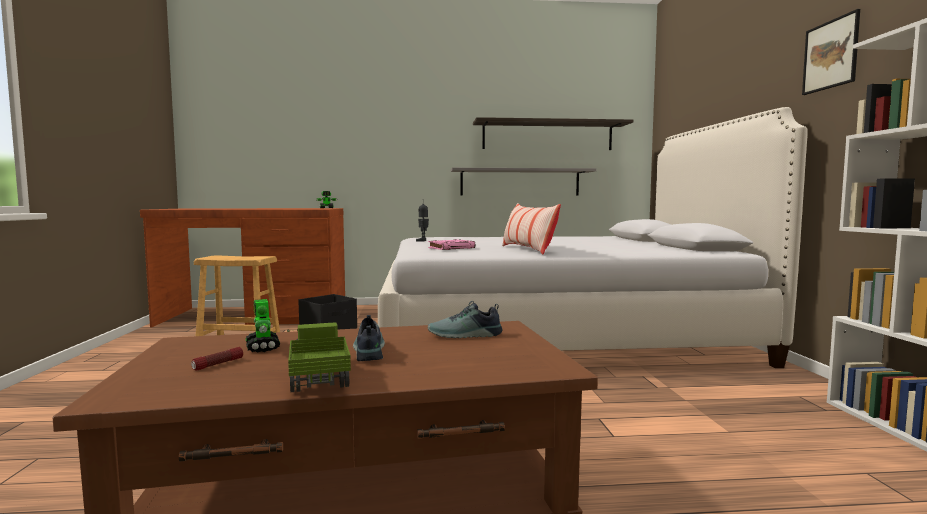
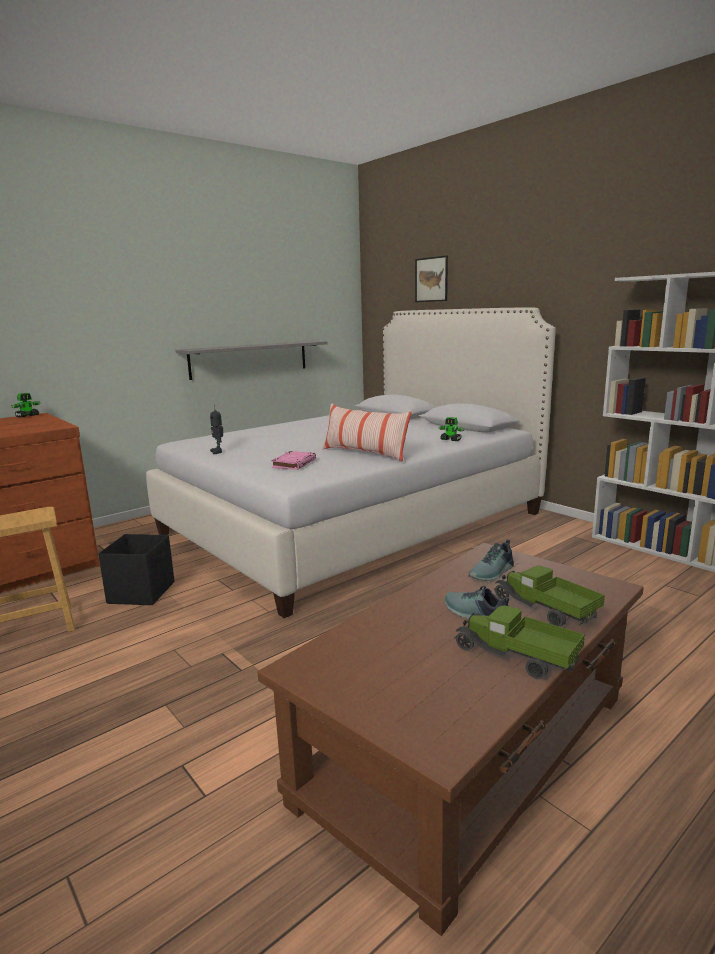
camera: 35 degrees left, 10 degrees up
(218, 364) = (410, 678): flashlight -> none
(262, 347) = (389, 644): toy robot -> toy robot (451, 440)
(435, 363) = (544, 610): none -> toy truck
(547, 136) = (272, 306): shelf -> none
(830, 54) = (569, 269): picture -> picture (431, 279)

